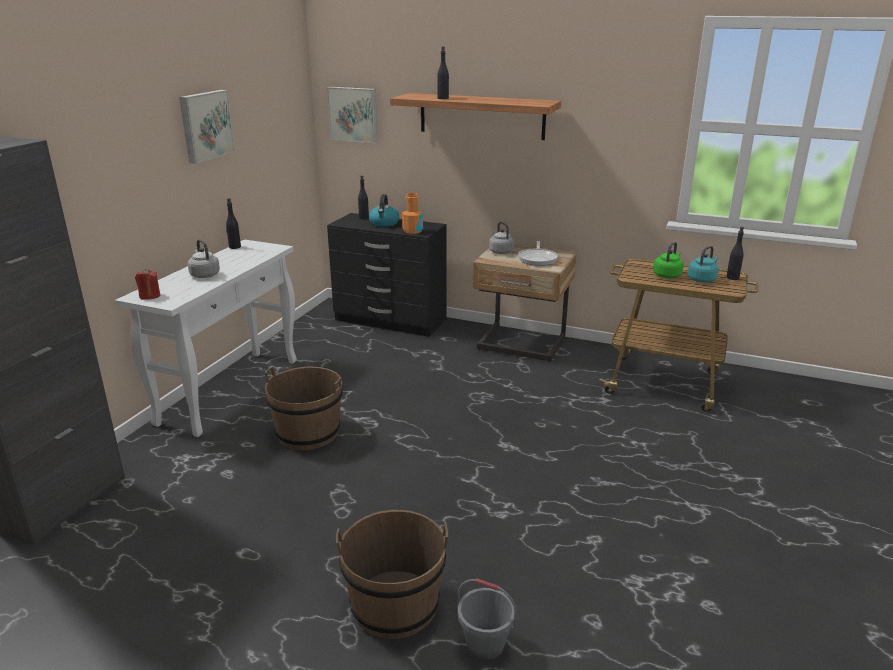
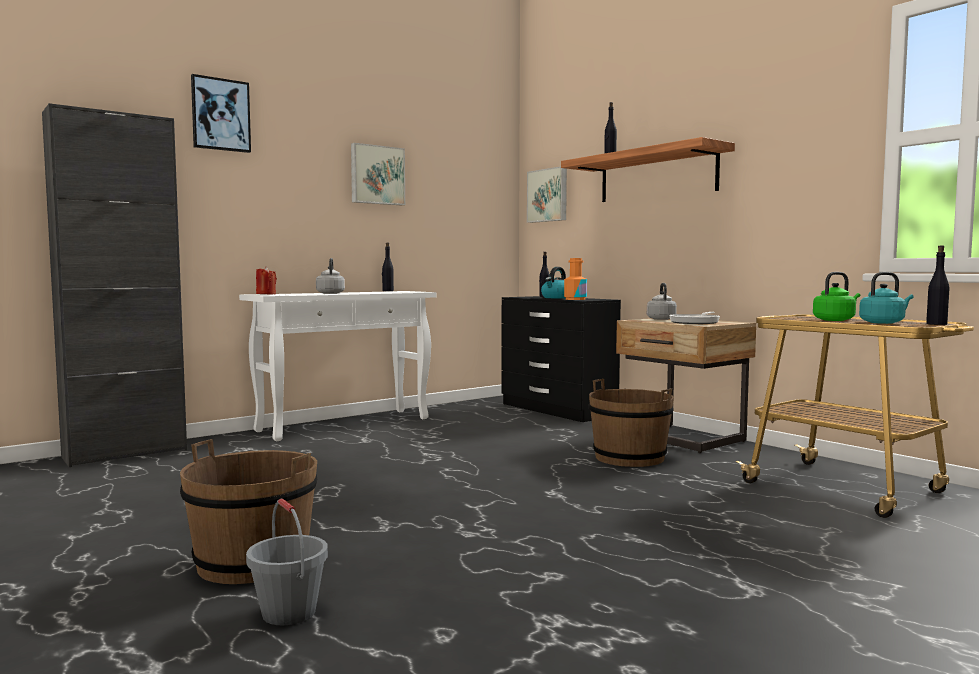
camera: 30 degrees right, 20 degrees down
(56, 101) = (220, 115): none -> picture
(308, 433) = (367, 453): brown bucket -> brown bucket (629, 458)

